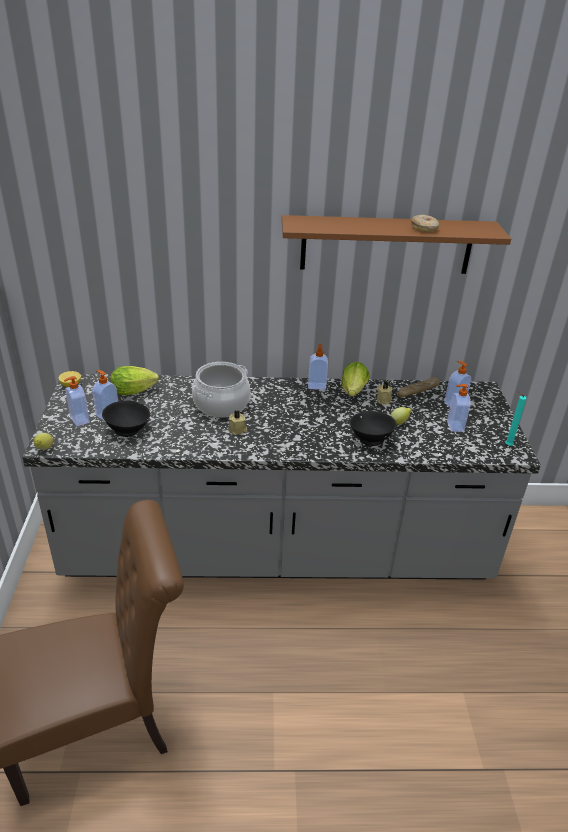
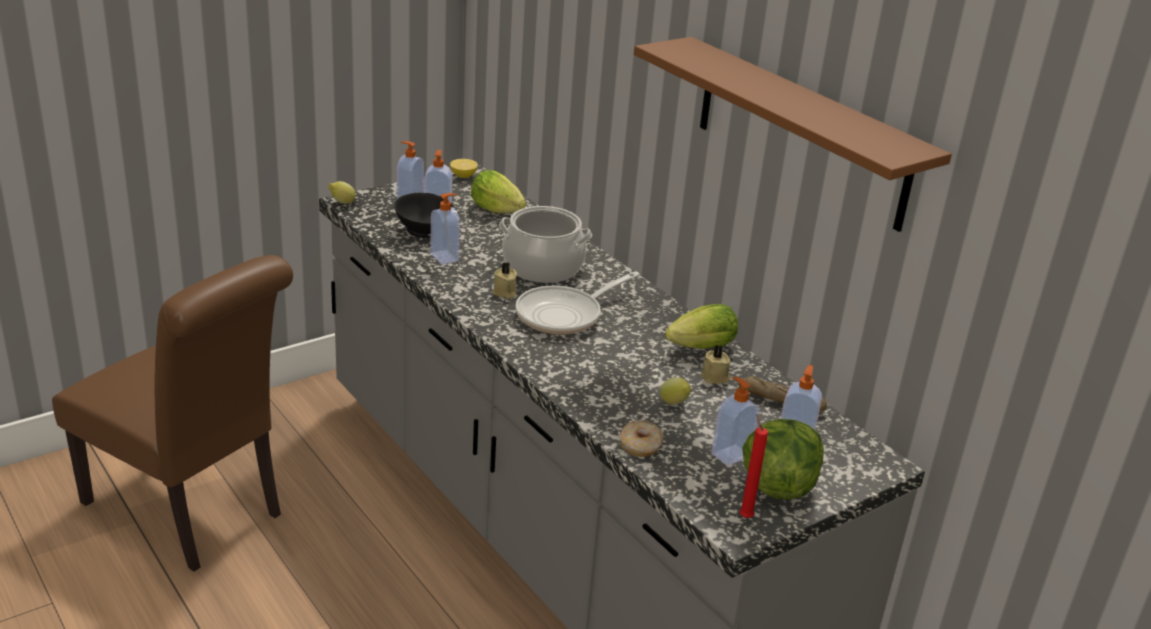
camera: 55 degrees right, 5 degrees down
(282, 419) = (564, 315): none -> frying pan
(316, 385) = (675, 317): soap dispenser -> soap dispenser (445, 257)
(371, 439) = (605, 390): black bowl -> none
(424, 228) = (808, 111): donut -> donut (640, 446)
(487, 424) = (777, 485): none -> lettuce
(507, 445) = (744, 516): turquoise candle -> red candle

